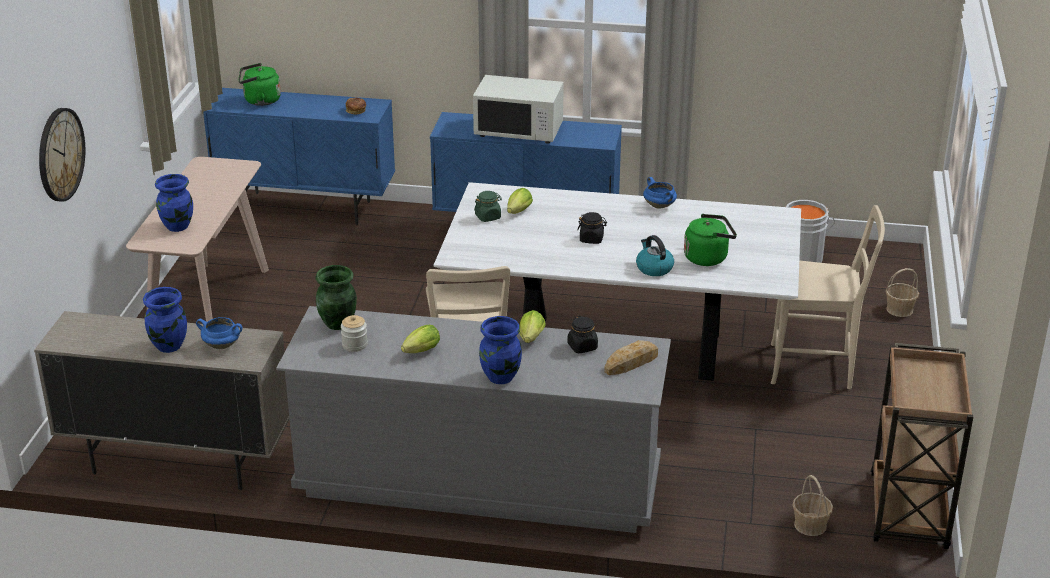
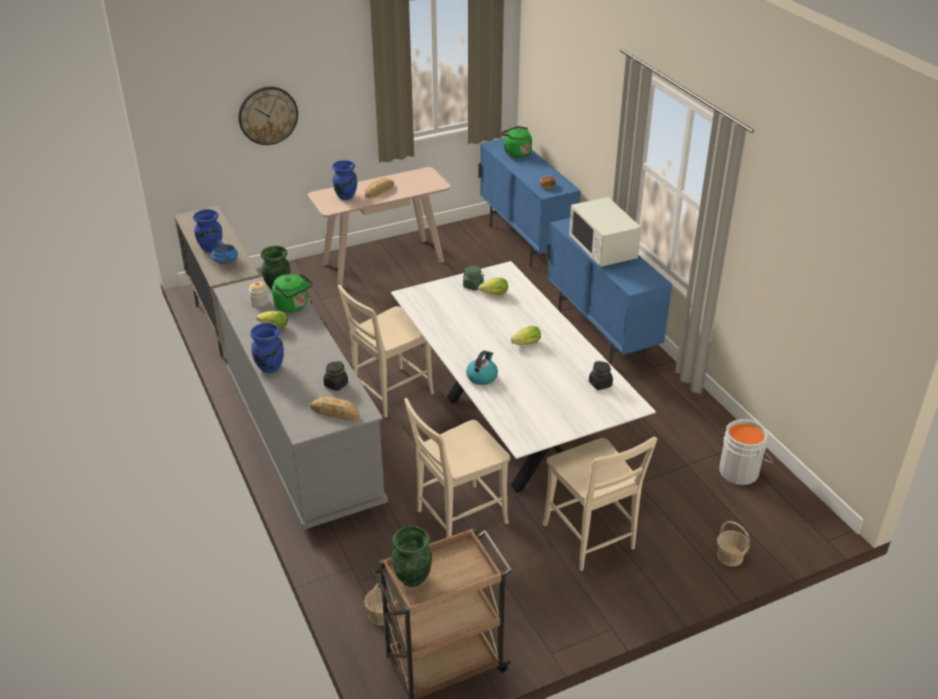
camera: 55 degrees right, 5 degrees up
(199, 203) = (379, 191): none -> bread
(530, 339) = (325, 361): lettuce -> lettuce (525, 344)
(591, 239) = (492, 336): black jar -> black jar (600, 384)
(660, 206) = (574, 346): blue cooking pot -> none
(708, 257) = (525, 395): green kettle -> green kettle (293, 306)
(715, 428) = (457, 518): none -> beige chair
(924, 405) = (413, 578): none -> green vase

